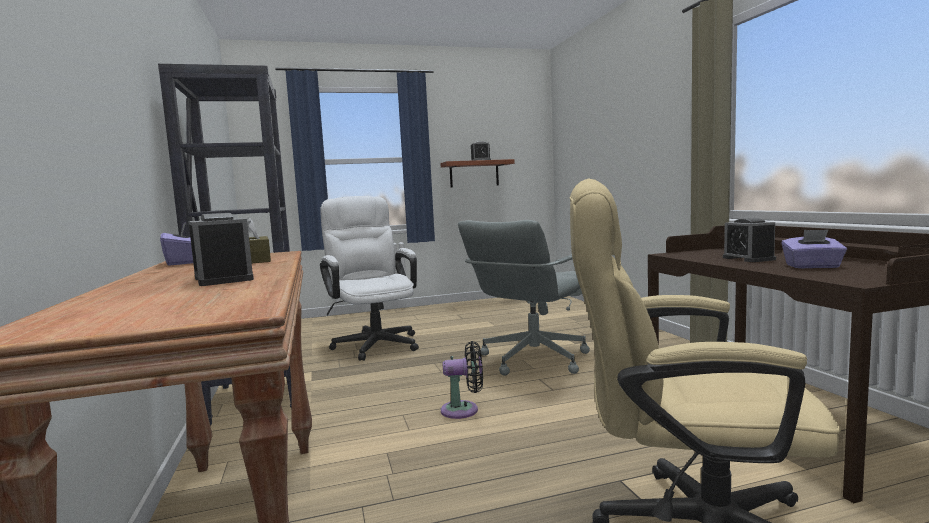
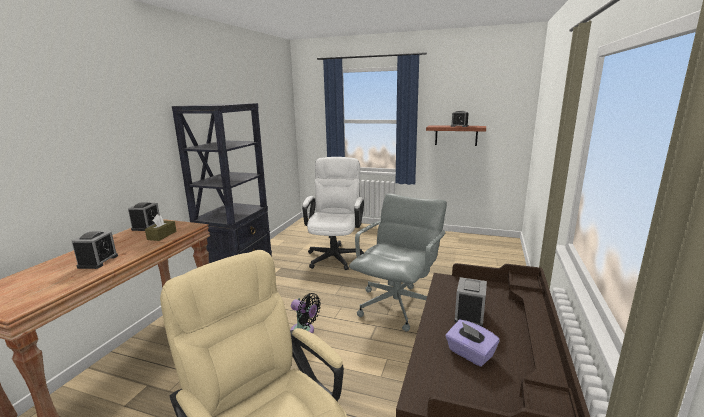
camera: 35 degrees right, 10 degrees up
(183, 262) = (147, 226): purple tissue box -> alarm clock
(533, 359) = (397, 306): grey office chair -> grey office chair turned 135 degrees clockwise

